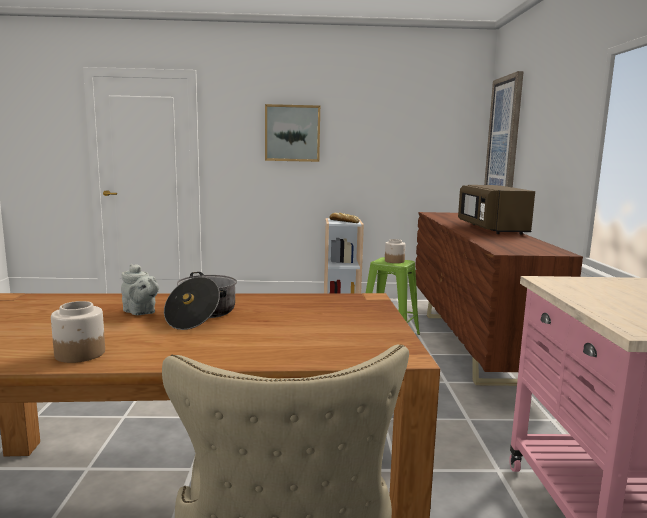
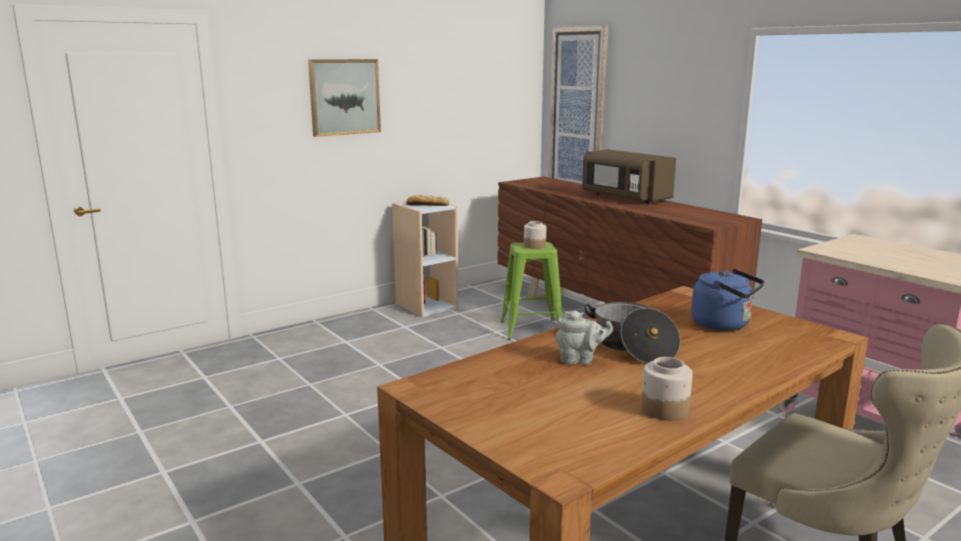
camera: 35 degrees left, 5 degrees up
(325, 322) = (724, 325): none -> blue kettle

